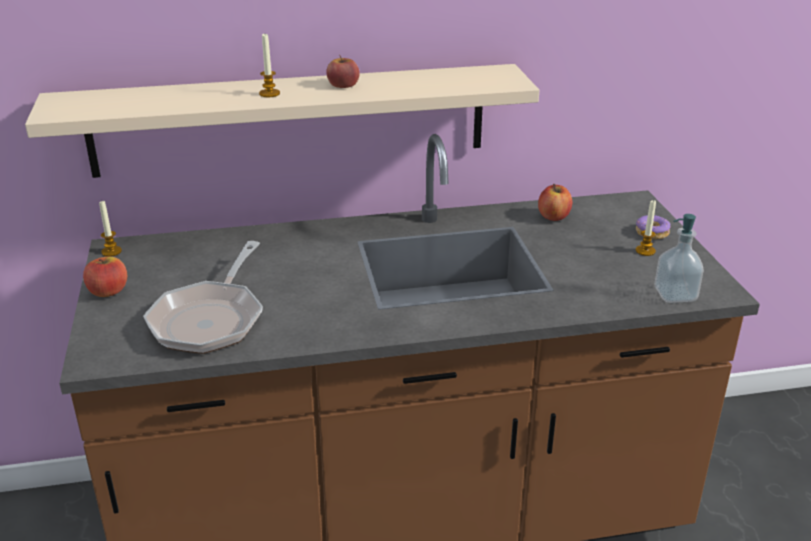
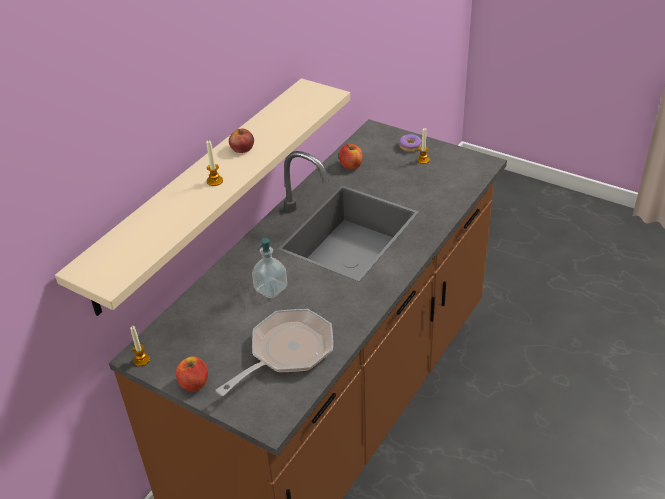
camera: 45 degrees left, 10 degrees up
(210, 319) = (287, 352): frying pan -> frying pan turned 105 degrees counterclockwise
(675, 294) = (470, 178): soap dispenser -> soap dispenser (271, 289)

